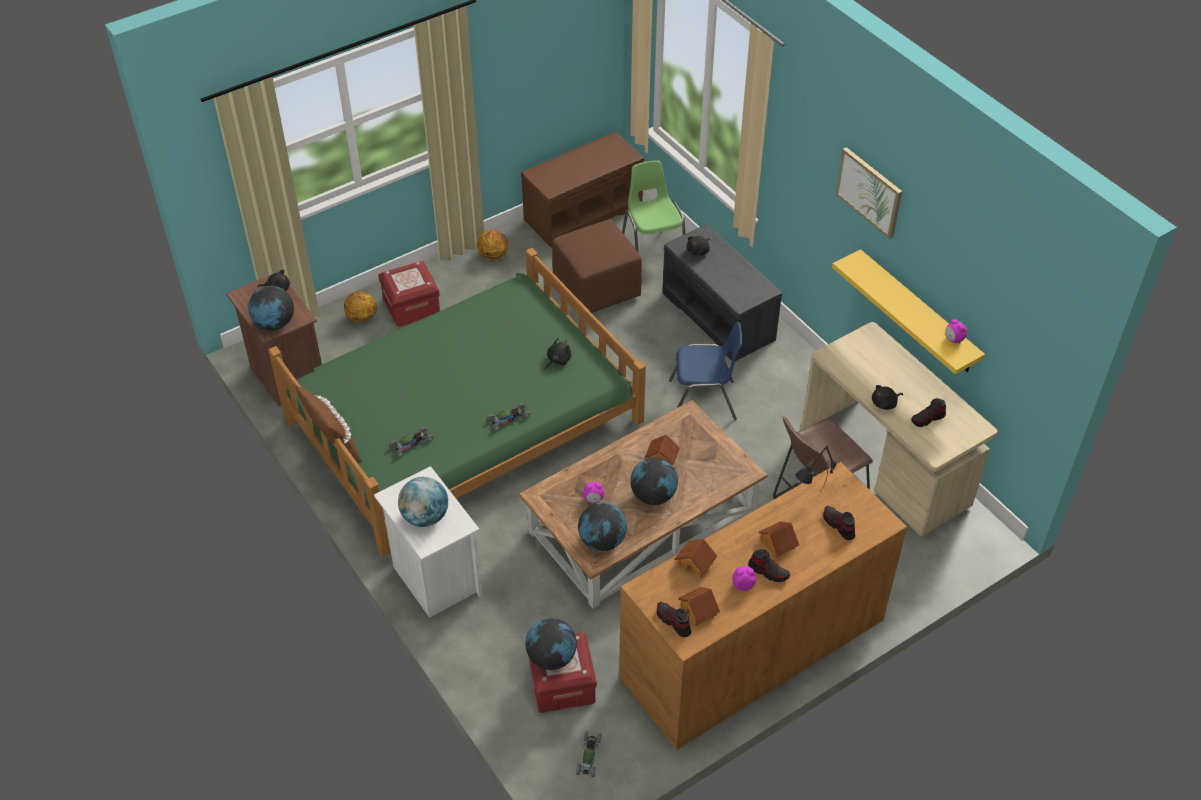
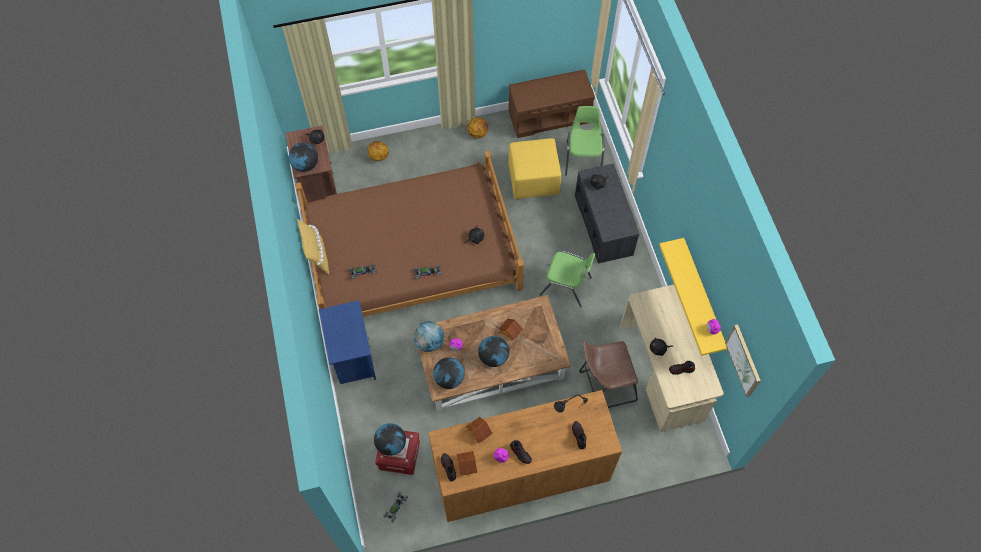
camera: 20 degrees right, 15 degrees up
(332, 445) = (317, 257): brown pillow -> yellow pillow
(411, 306) = (412, 157): red storage box -> none
(425, 517) = (342, 335): globe -> globe (429, 342)
(434, 579) = (353, 359): white nightstand -> blue nightstand
(465, 420) = (413, 252): green bed -> brown bed
(596, 289) = (533, 180): brown ottoman -> yellow ottoman
(703, 401) = (566, 286): blue chair -> green chair
(777, 543) = (535, 435): toy house -> none
(869, 192) = (693, 210): picture -> picture (743, 360)

